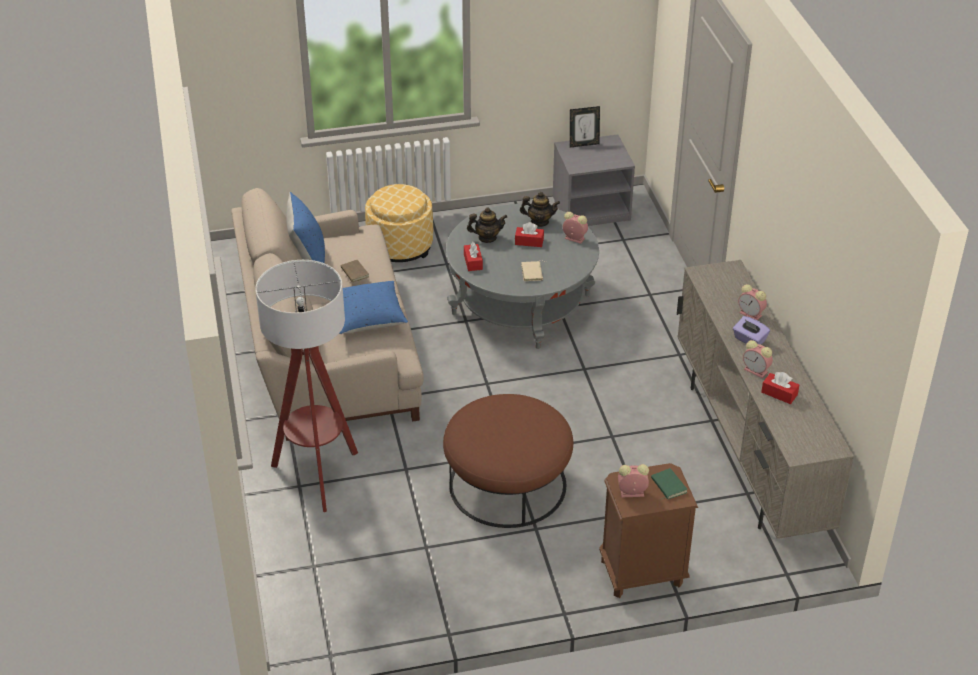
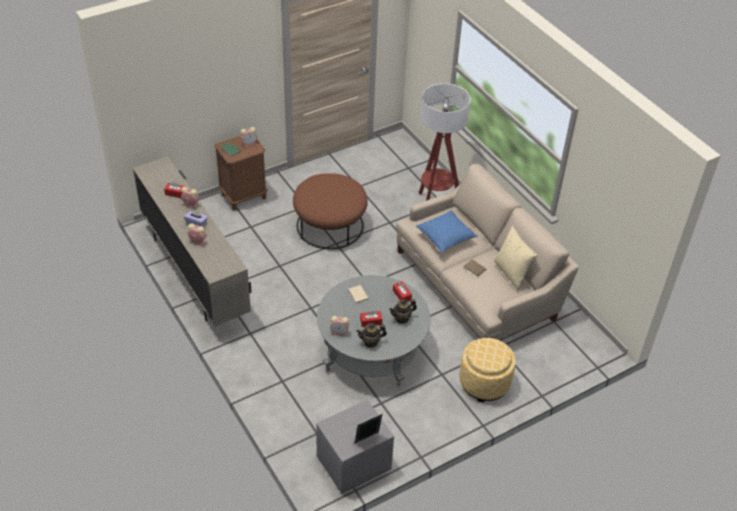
camera: 160 degrees right, 5 degrees up
(308, 259) = (512, 273): blue pillow -> beige pillow

